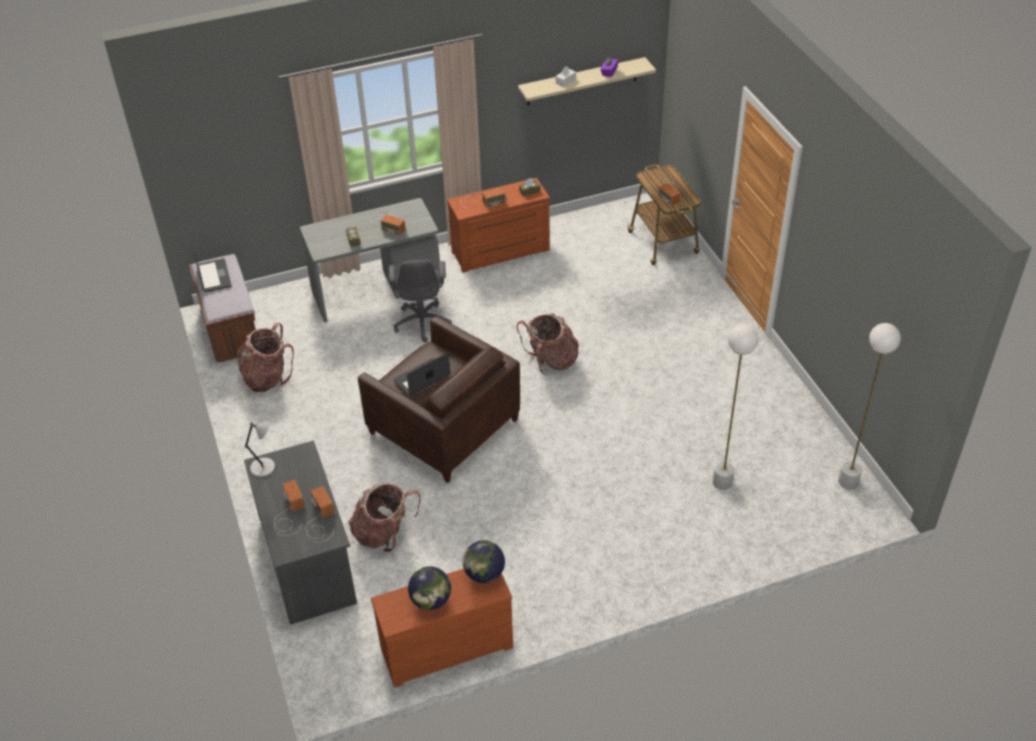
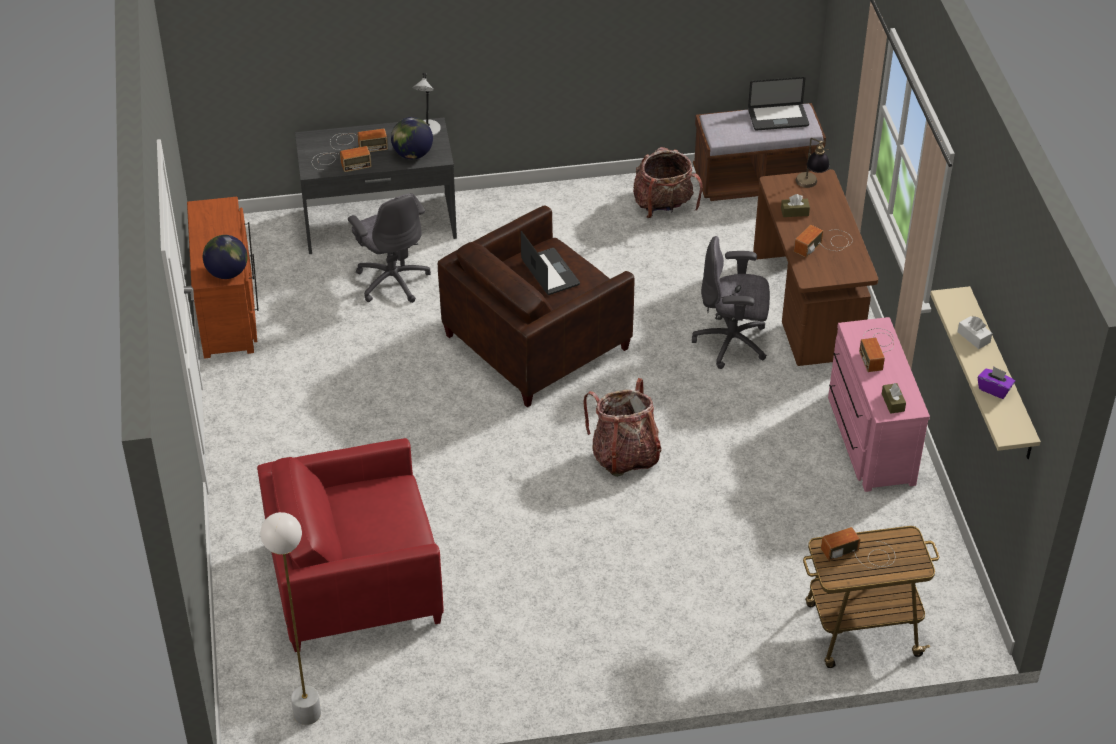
camera: 100 degrees right, 0 degrees up
(322, 235) = (810, 186): none -> table lamp
(376, 289) = (808, 307): grey desk -> brown desk
(384, 533) = (392, 280): backpack -> grey office chair
(431, 601) = (213, 234): globe -> globe (412, 154)
(501, 252) = (868, 438): brown dresser -> pink dresser
(722, 482) = (355, 581): white floor lamp -> red armchair

